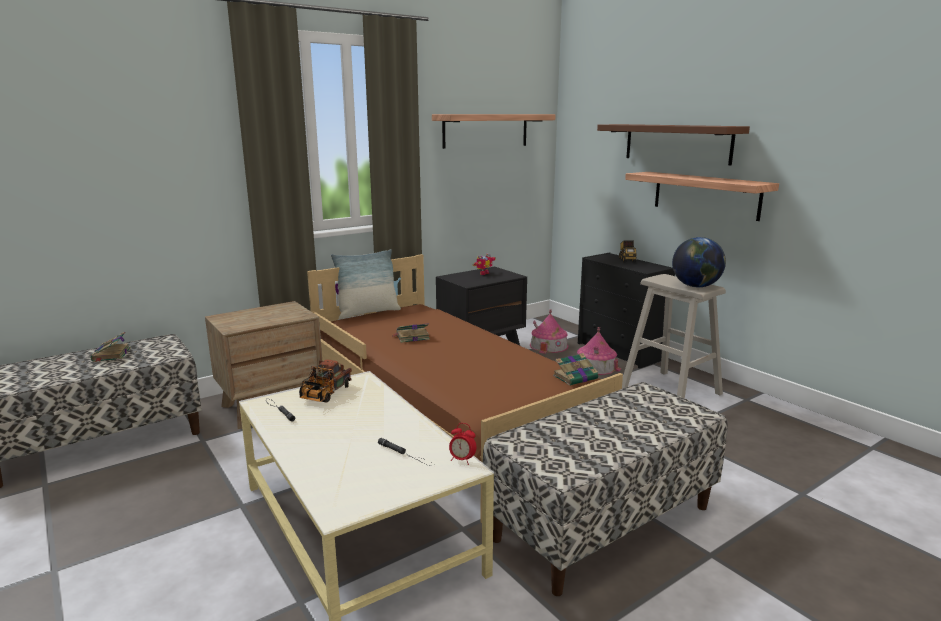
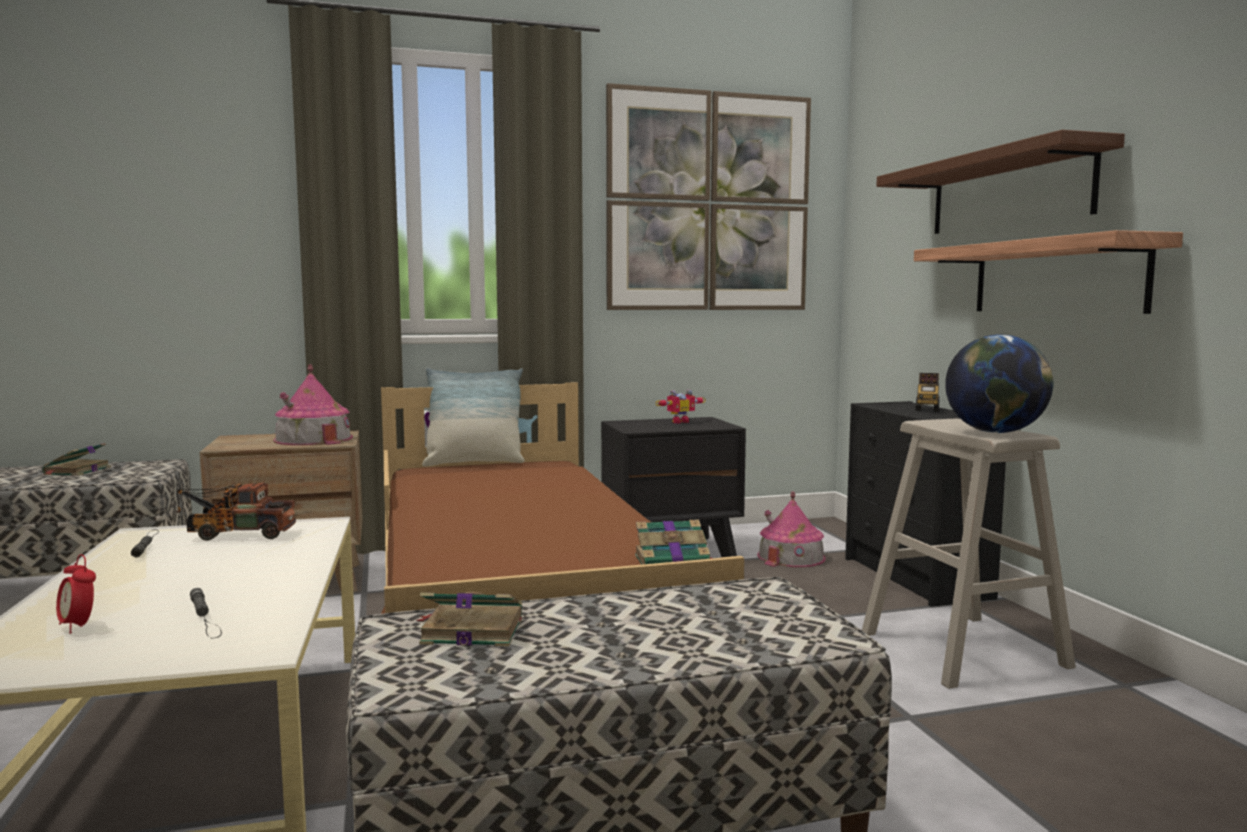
camera: 20 degrees right, 10 degrees down
(324, 395) = (236, 534): toy truck -> toy truck turned 45 degrees clockwise
(411, 337) = (486, 490): book -> book (470, 631)
(462, 460) = (274, 638): alarm clock -> alarm clock (78, 626)
(485, 130) = (708, 202): shelf -> picture
(596, 366) = (848, 594): toy house -> toy house (313, 439)

